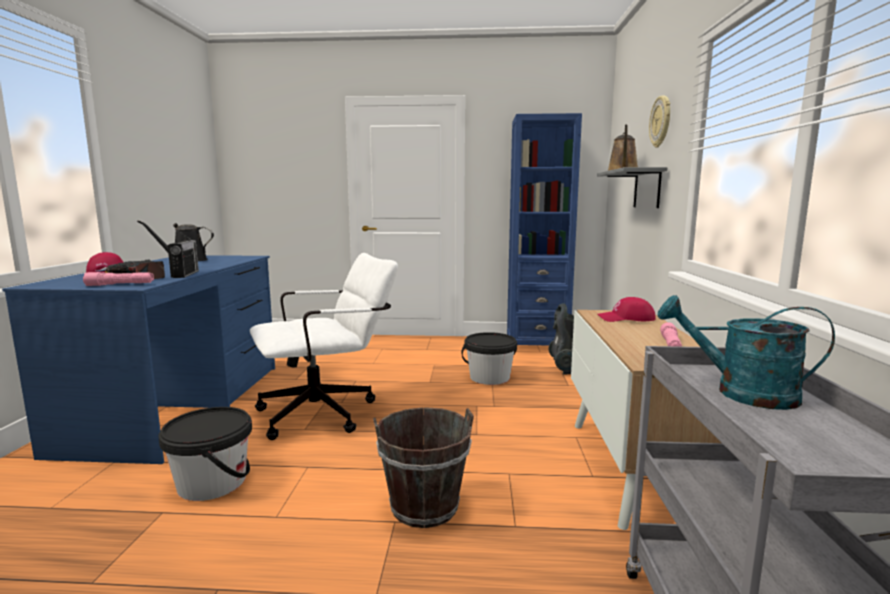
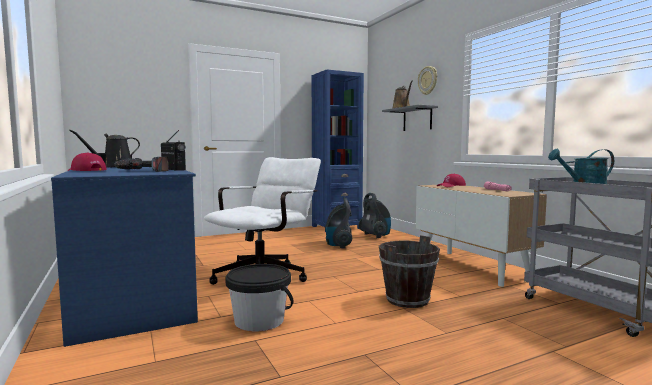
camera: 30 degrees left, 5 degrees down
(120, 285) = (157, 173): pink flashlight -> none
(489, 377) = (338, 245): black bucket -> vacuum cleaner

